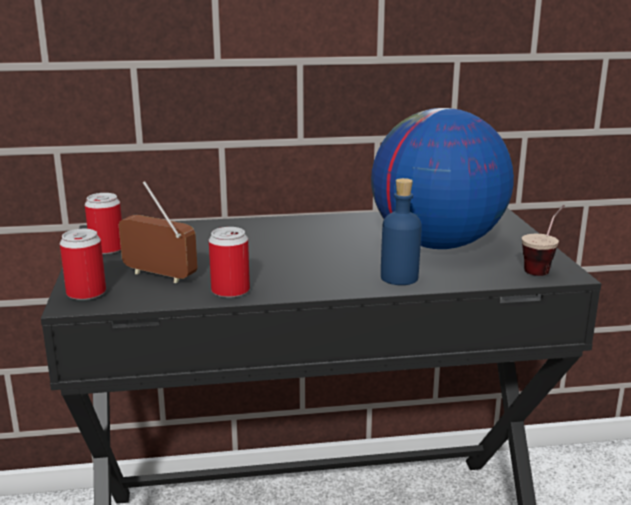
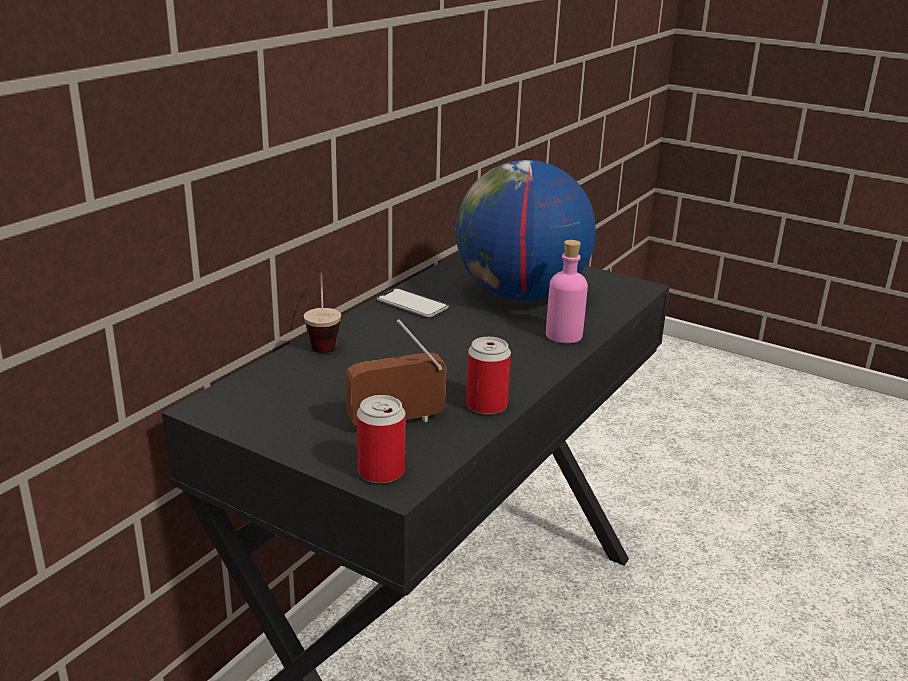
camera: 50 degrees left, 5 degrees up
(107, 249) = (274, 422): can -> none
(341, 224) = (412, 304): none -> phone
(399, 278) = (564, 335): blue bottle -> pink bottle
(543, 268) = (620, 287): cup -> cup (323, 341)

